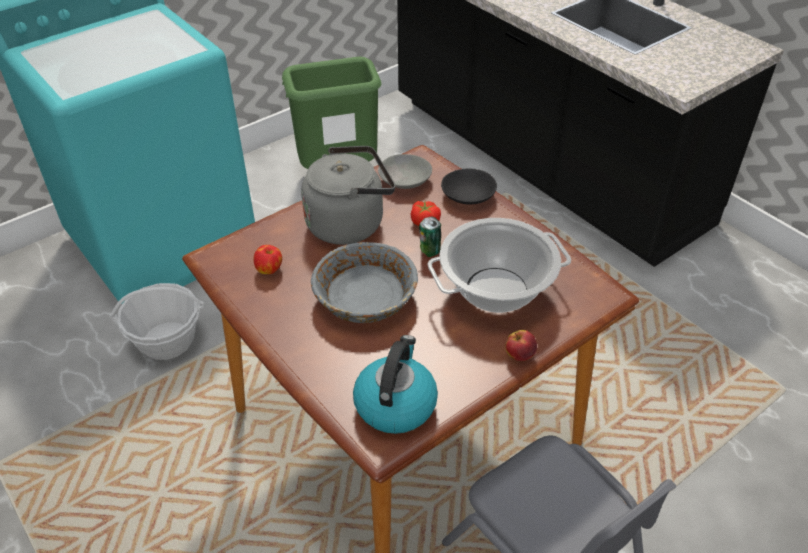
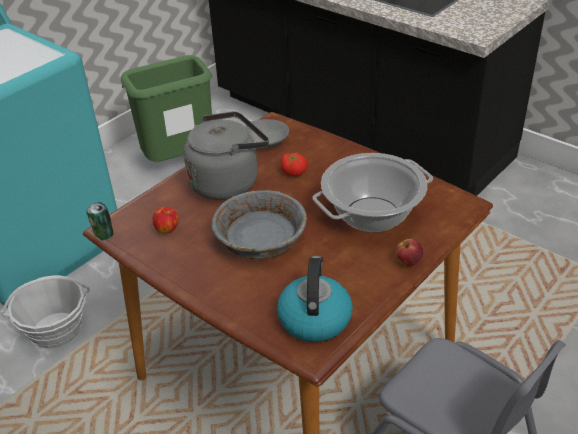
camera: 10 degrees left, 5 degrees down
(429, 251) = (305, 193): can -> can (103, 235)
(467, 195) = (323, 145): black bowl -> none

